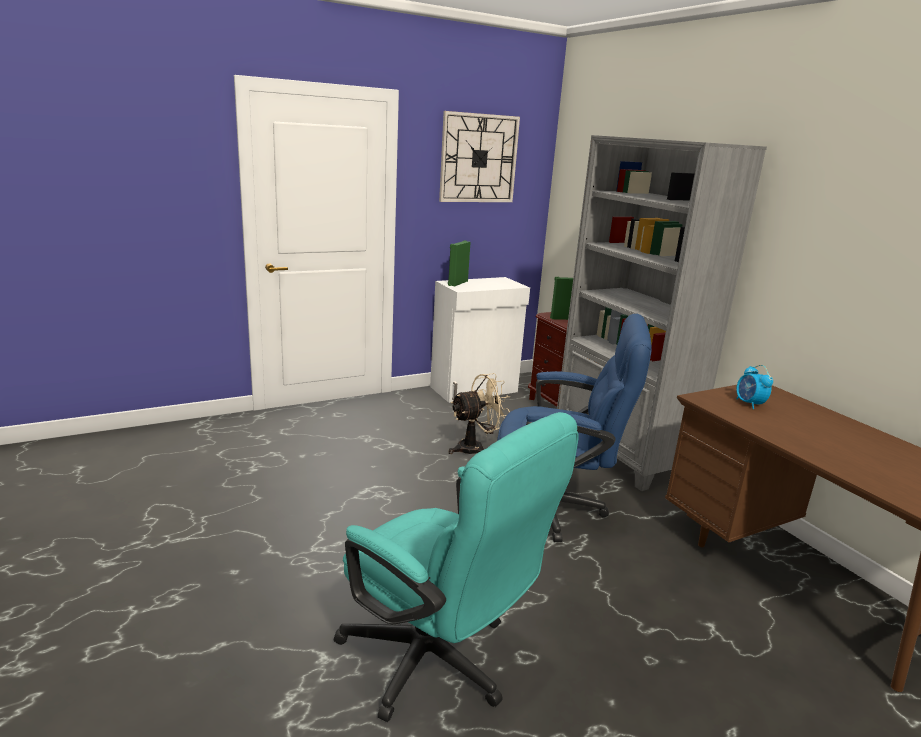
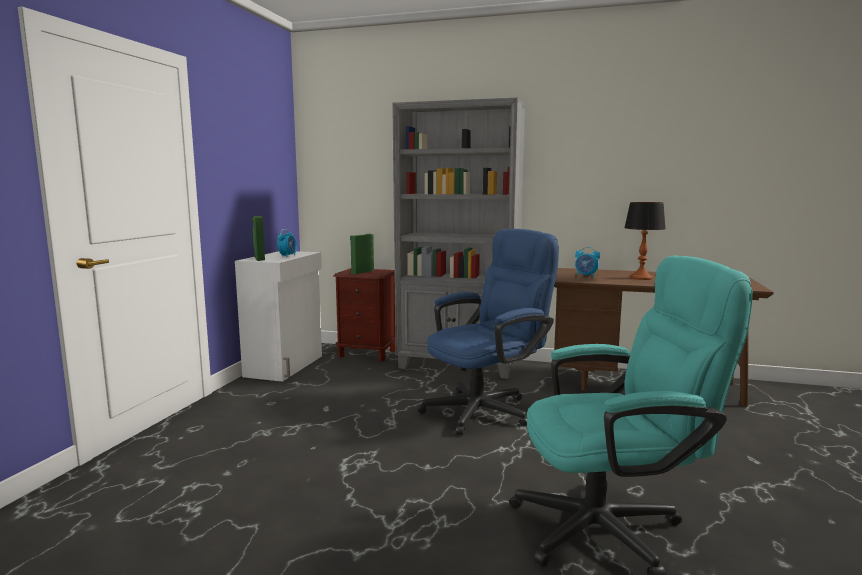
camera: 45 degrees left, 10 degrees down
(476, 448) = (367, 400): beige fan -> none
(478, 158) = (250, 135): wall clock -> none
(487, 285) = (288, 256): none -> alarm clock
(820, 434) = (641, 278): none -> table lamp

